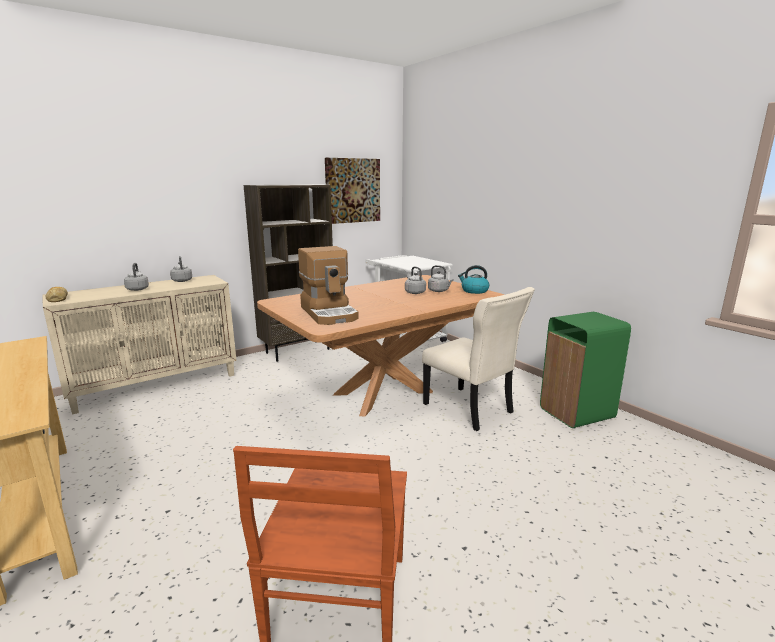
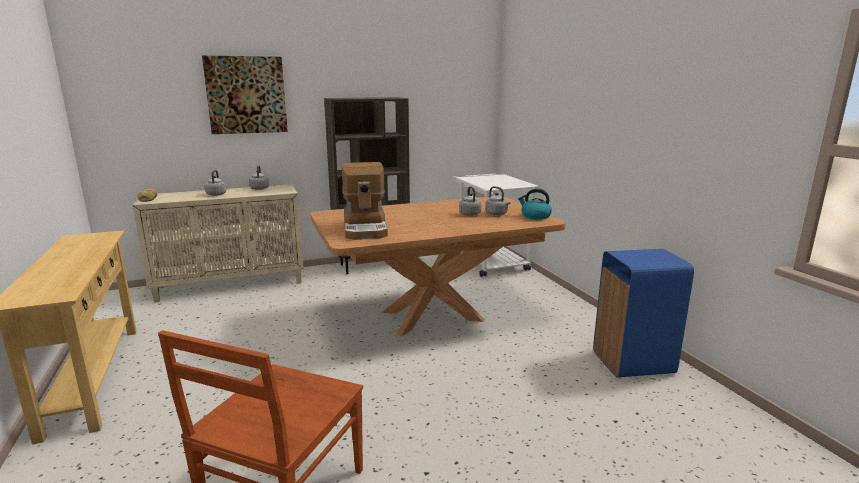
camera: 15 degrees right, 0 degrees up
(352, 190) = (441, 103): picture -> picture (246, 95)
(470, 409) = (513, 343): beige chair -> none
(577, 413) = (633, 363): green trash can -> blue trash can

